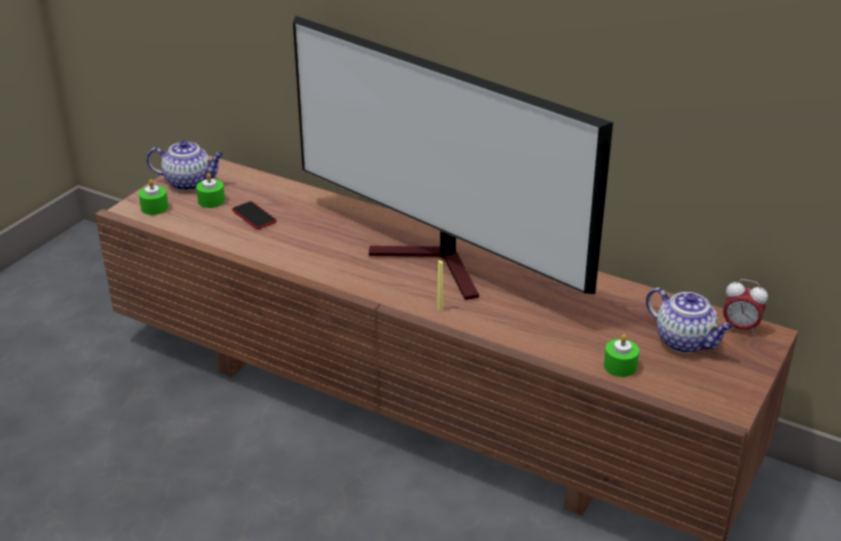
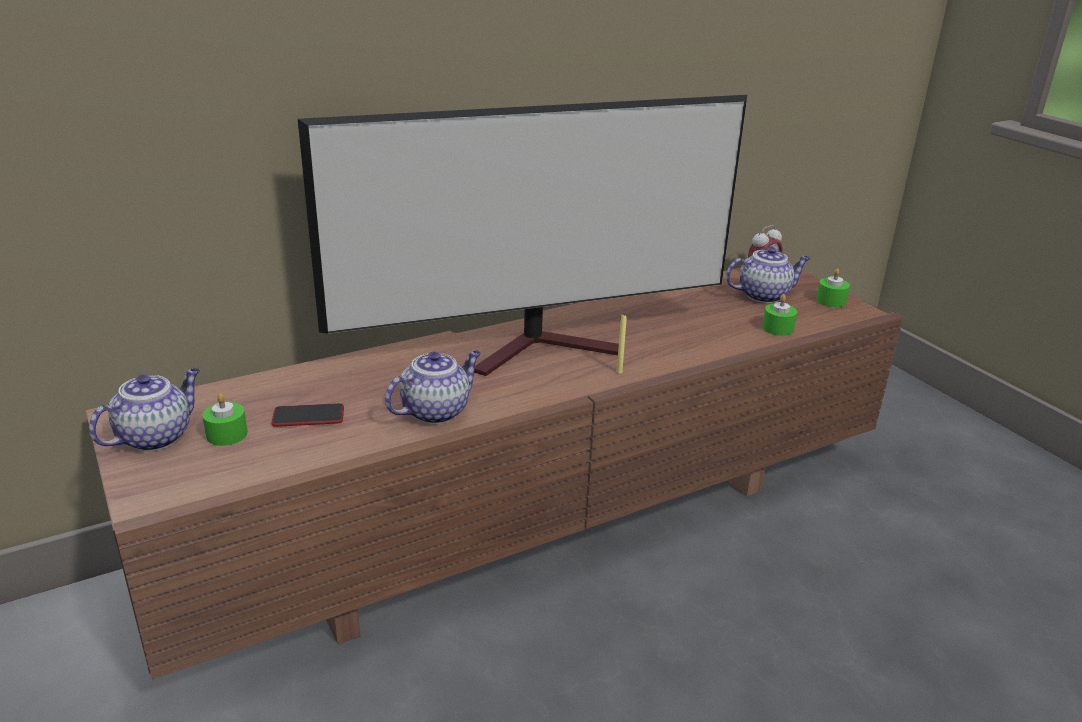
camera: 60 degrees left, 5 degrees down
(154, 207) = (174, 481): green candle -> green candle (831, 301)
(304, 255) = (436, 411): none -> teapot

